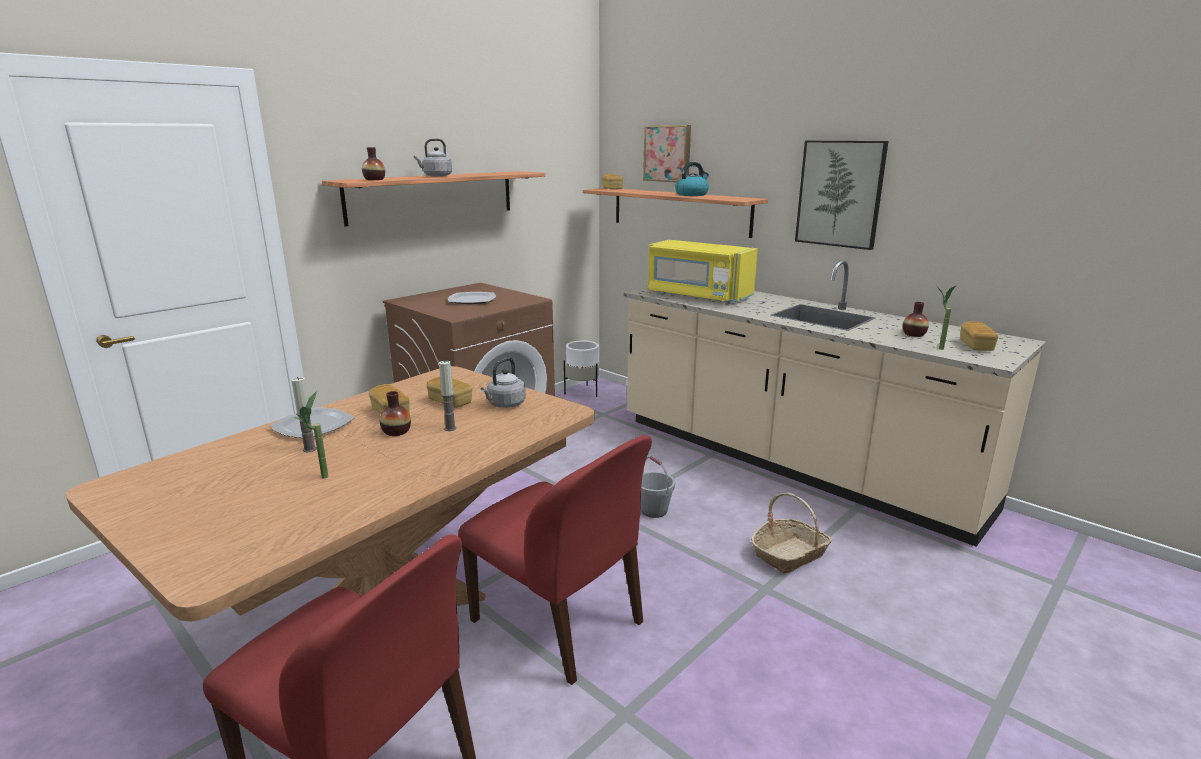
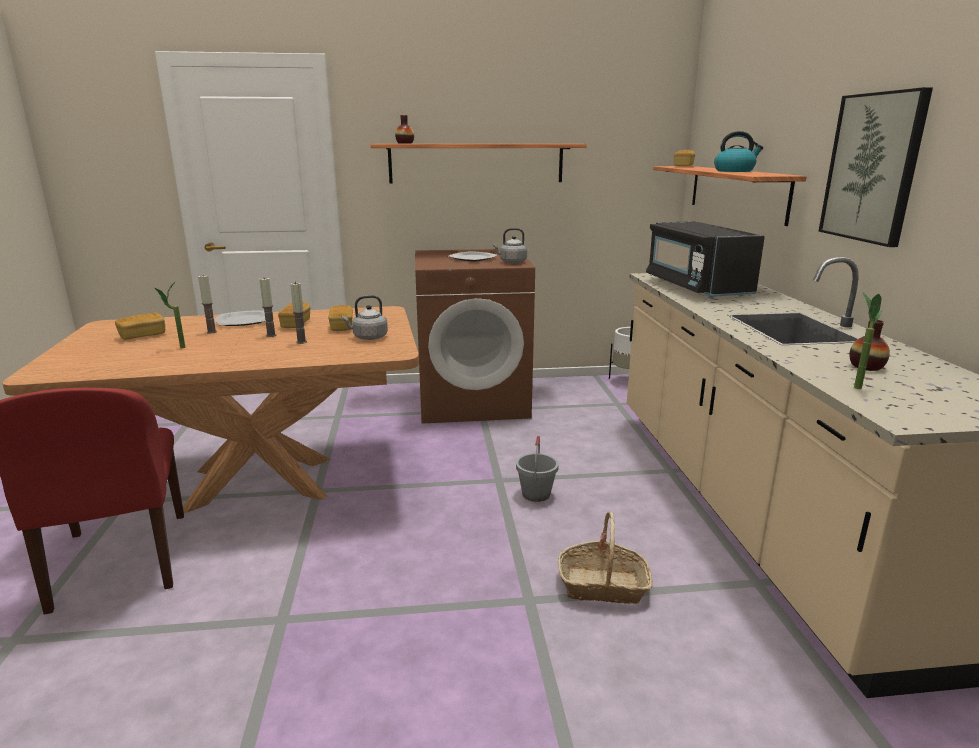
camera: 40 degrees right, 0 degrees up
(396, 432) = (271, 335): vase -> candle
(436, 176) = (470, 143): grey kettle -> grey kettle (511, 262)
(560, 623) = (339, 538): red chair -> none
(668, 153) = (735, 124): picture -> none
(698, 296) = (696, 287): yellow microwave -> black microwave
(976, 346) = (929, 398): bread -> bread (142, 336)

